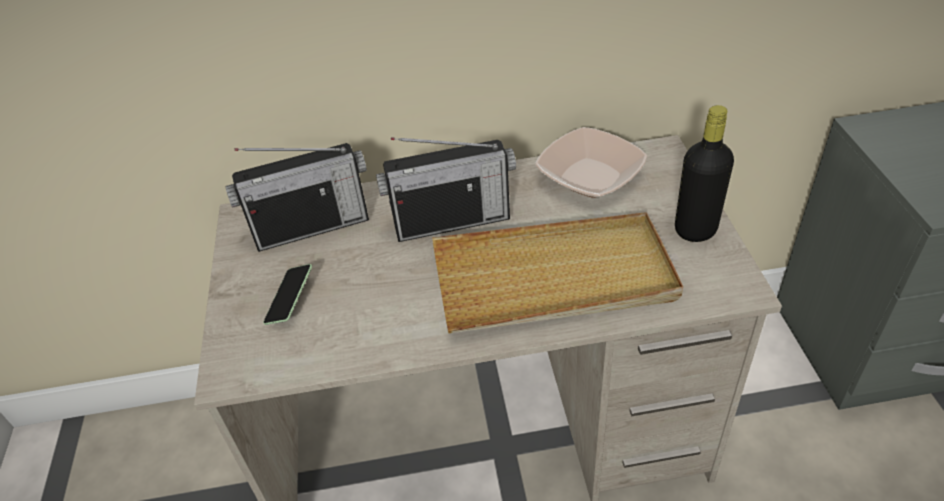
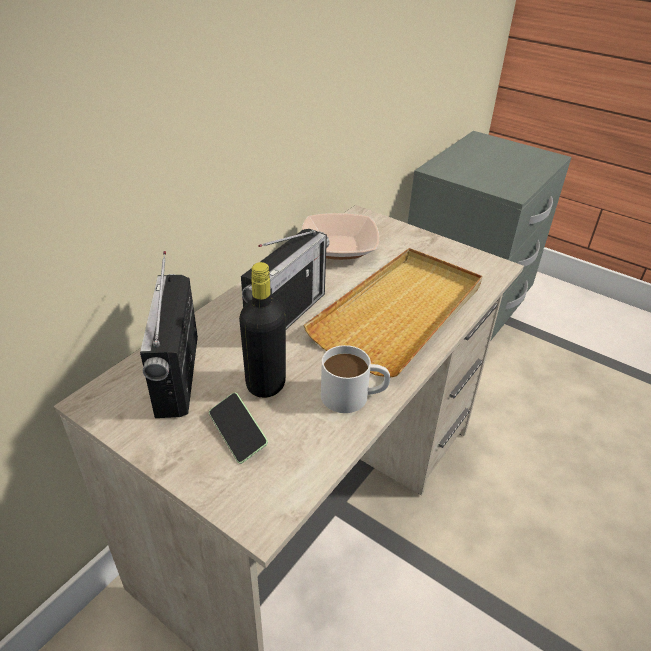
camera: 50 degrees left, 5 degrees down
(311, 227) = (177, 375): radio -> radio turned 150 degrees clockwise
(406, 328) = (354, 396): none -> white mug
(695, 230) = (436, 249): black bottle -> black bottle (265, 384)

